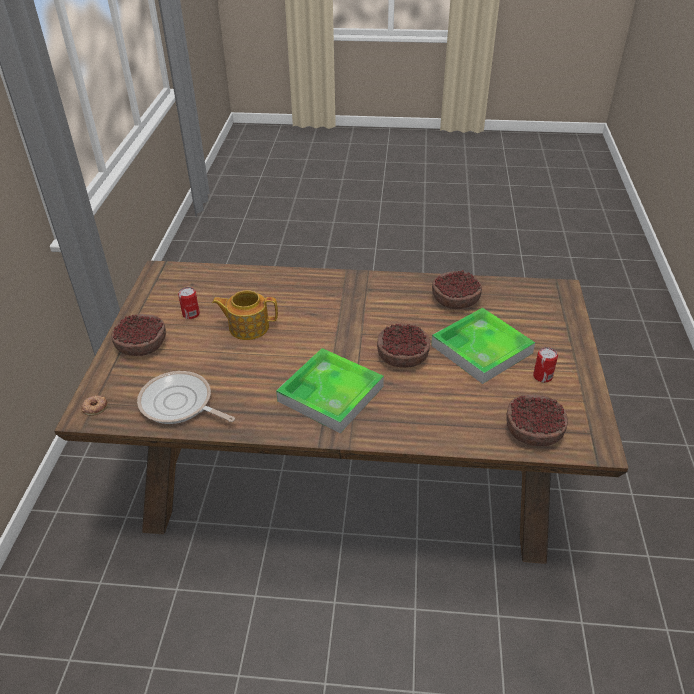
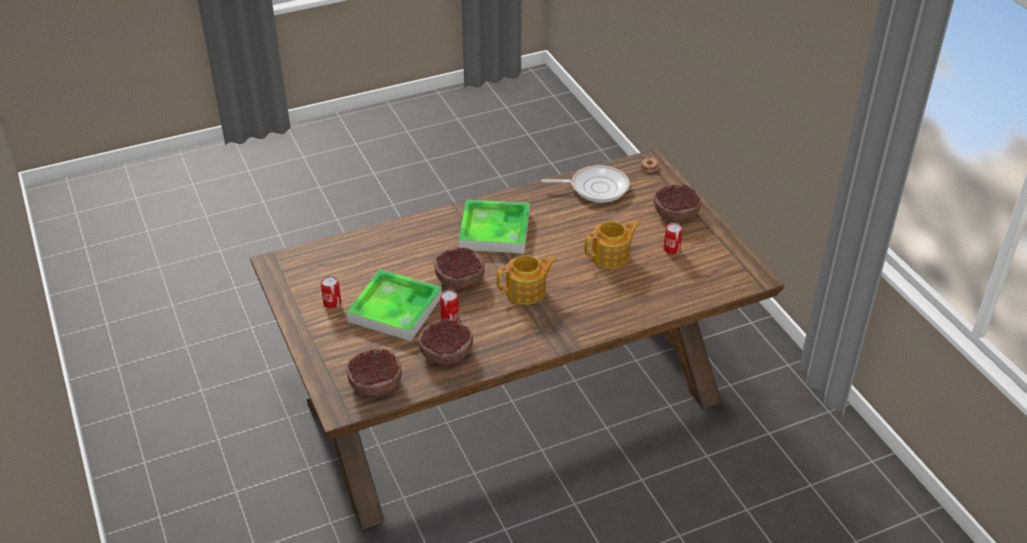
camera: 150 degrees right, 0 degrees up
(350, 323) = (526, 291): none -> teapot
(435, 325) = (450, 317): none -> can
(534, 431) = (326, 257): bowl -> bowl (374, 382)

